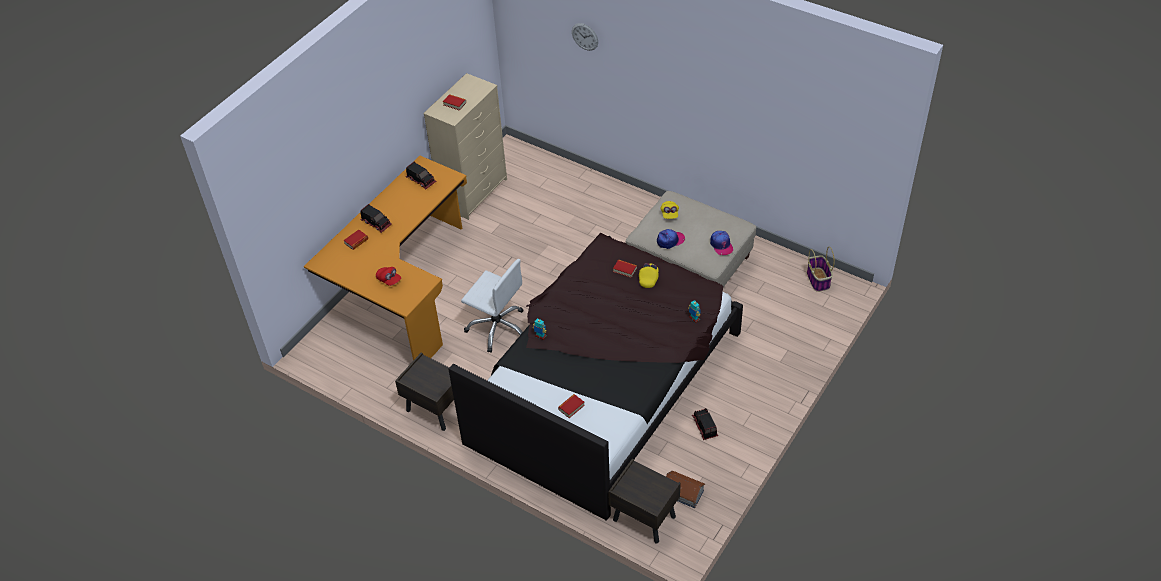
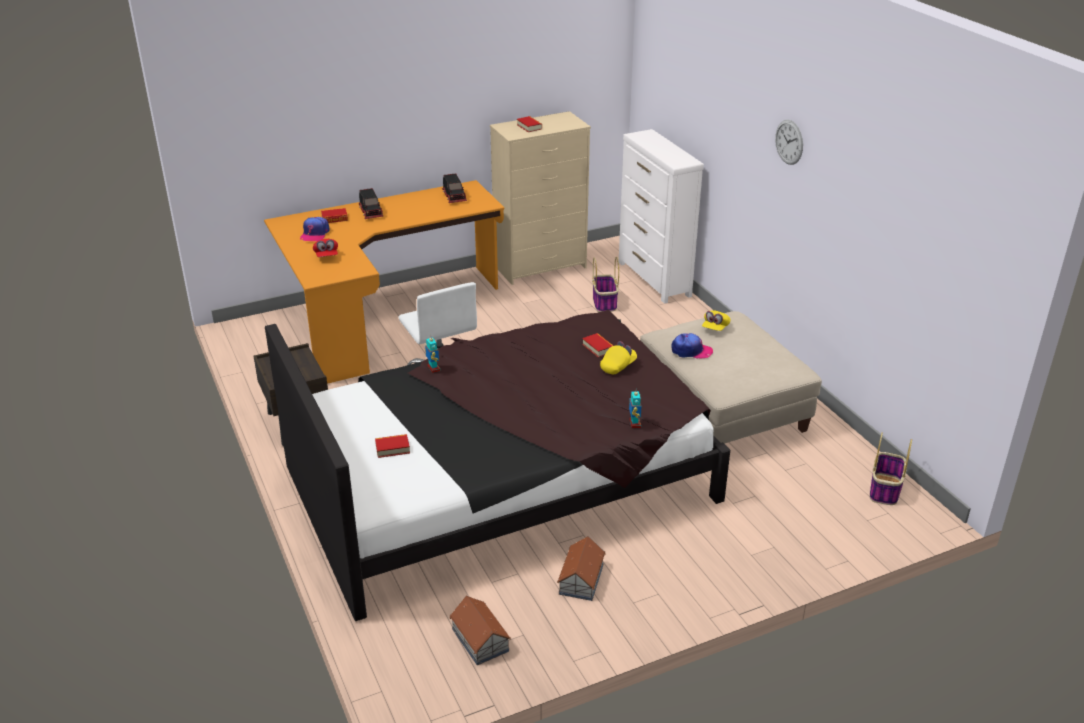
camera: 30 degrees right, 15 degrees down
(547, 207) = (604, 303): none -> basket
(562, 170) = (654, 279): none -> white dresser
(585, 36) = (703, 86): wall clock -> wall clock (789, 142)
(643, 518) = (401, 643): brown nightstand -> none
(704, 426) = (580, 579): toy truck -> toy house
(721, 245) = (753, 378): cap -> cap (315, 234)

